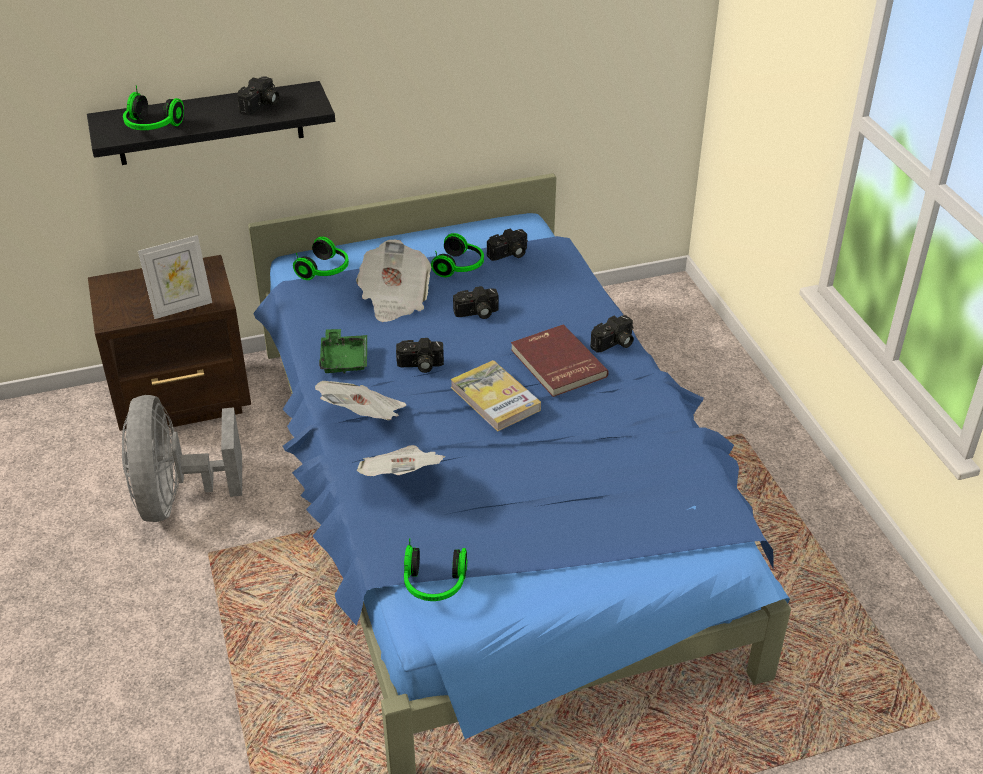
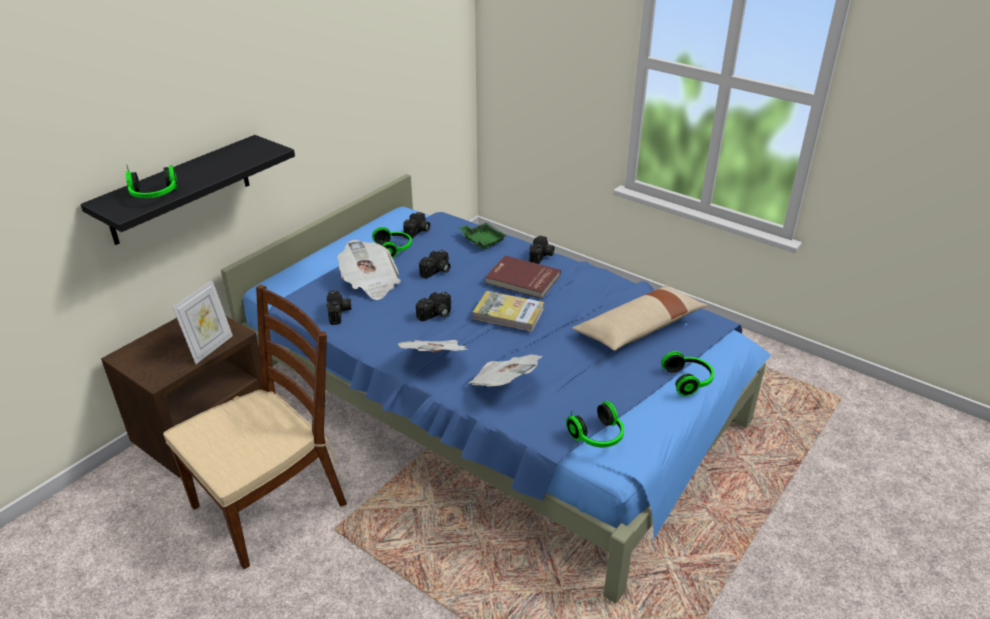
camera: 35 degrees left, 5 degrees down
(178, 498) = (270, 504): grey fan -> brown chair
(261, 106) = (230, 159): camera -> camera (340, 313)
(325, 271) = (300, 284): headphones -> headphones (689, 381)
(344, 359) = (379, 332): green tray -> green tray (482, 240)
(627, 486) = (639, 329): none -> beige pillow

